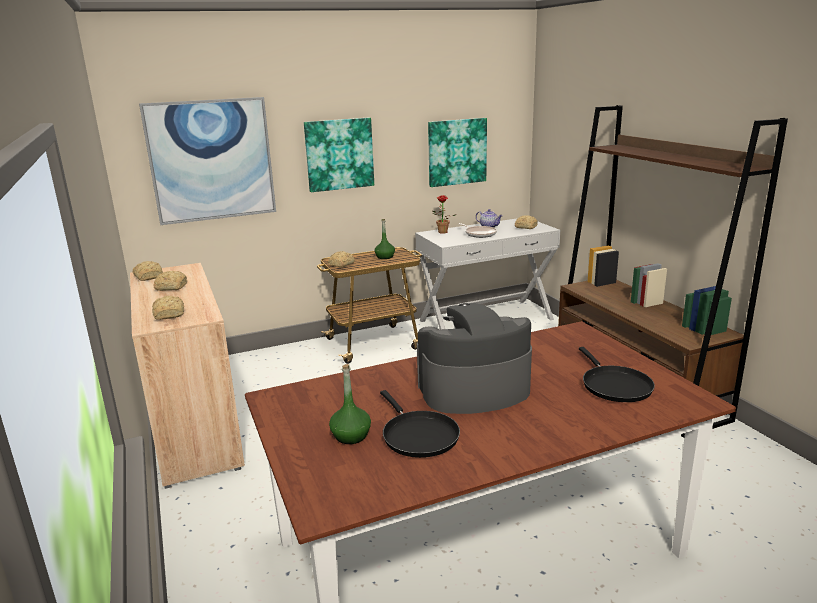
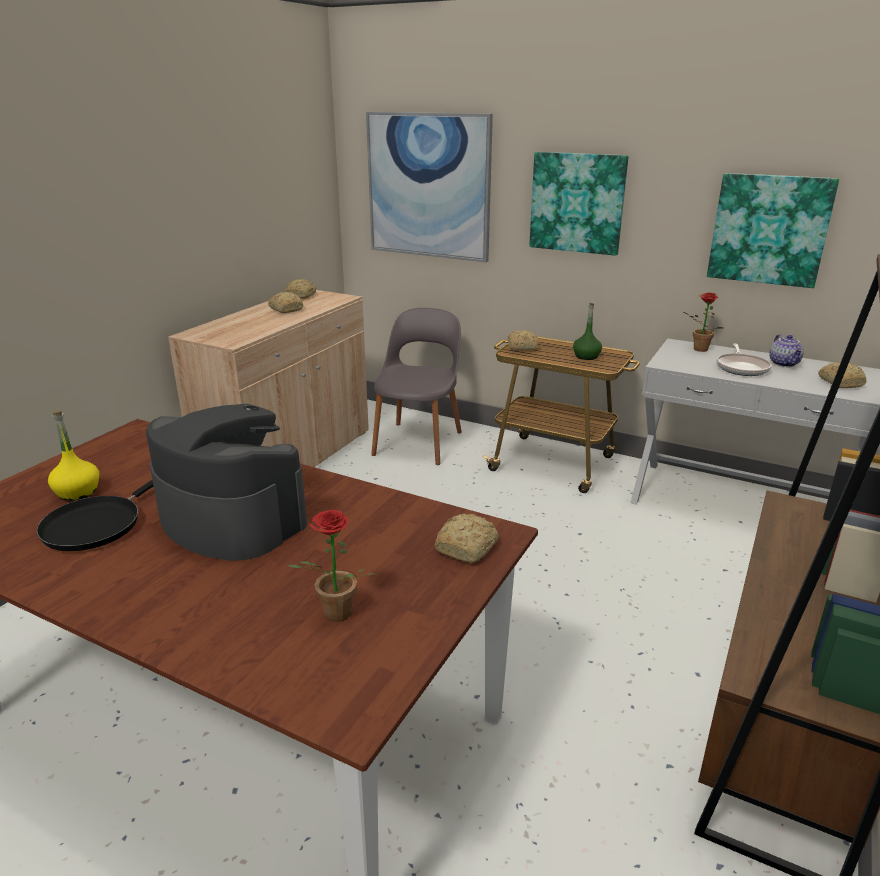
camera: 50 degrees right, 5 degrees up
(169, 314) = (225, 330): bread -> bread (468, 547)
(268, 372) = (418, 442): none -> grey chair
(350, 436) = (77, 492): green bottle -> yellow bottle
(614, 385) = (333, 616): black frying pan -> potted plant

